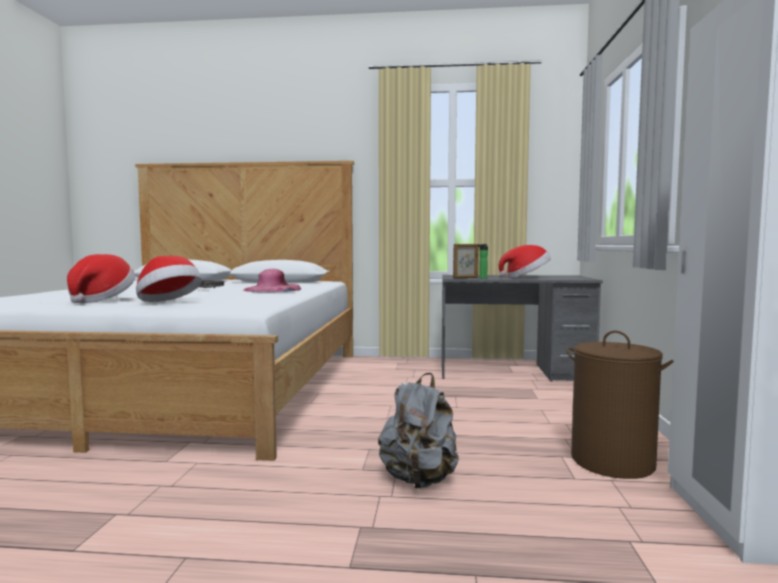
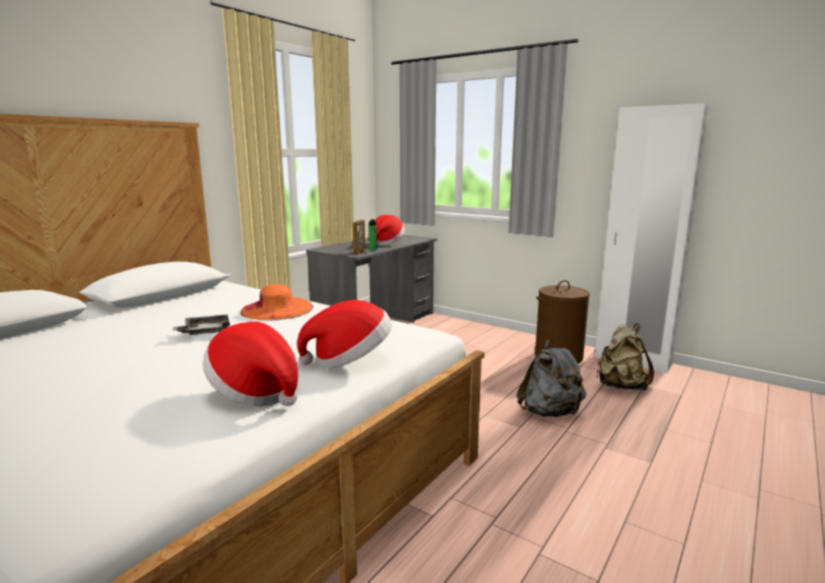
camera: 60 degrees left, 10 degrees up
(272, 289) = (277, 309): pink hat -> orange hat
(589, 519) = (620, 386): none -> beige backpack

